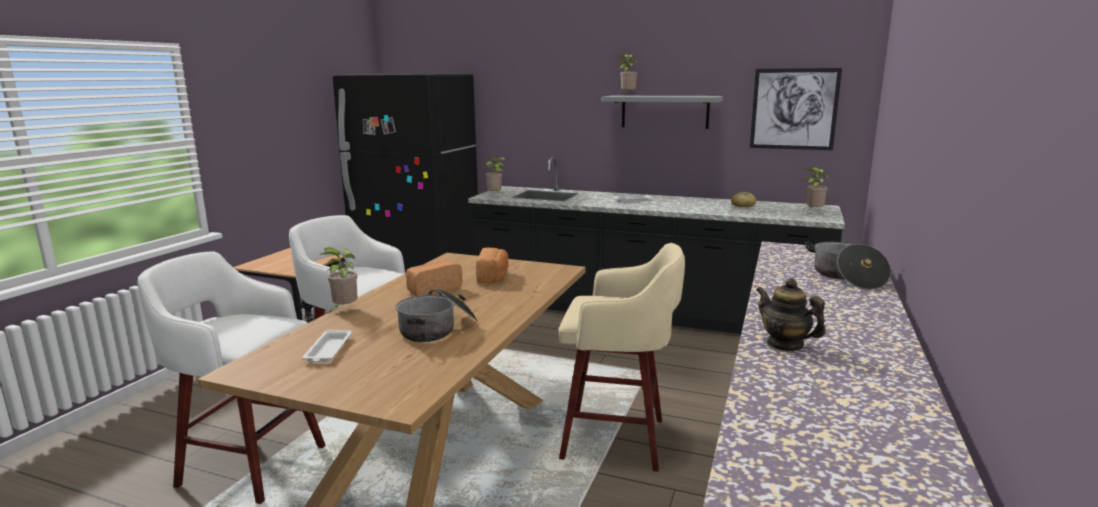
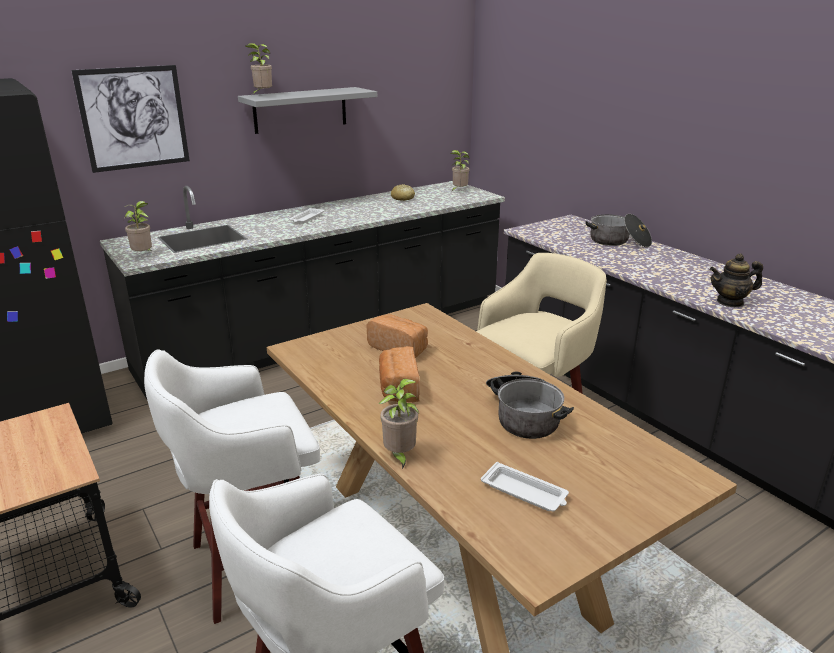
camera: 55 degrees left, 10 degrees up
(794, 109) = (415, 95): picture -> picture (134, 118)

